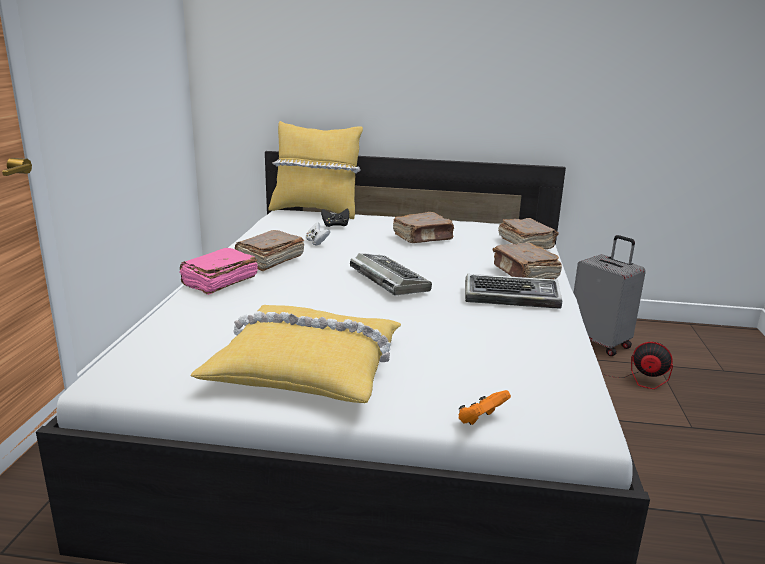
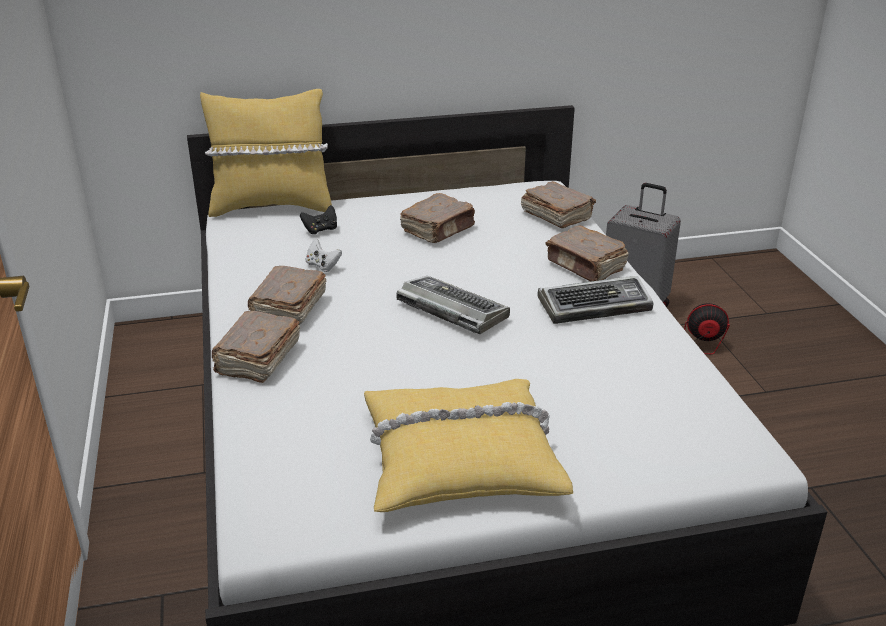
camera: 20 degrees left, 10 degrees up
(219, 282) = (257, 359): pink book -> brown book
(481, 420) = (669, 477): orange game controller -> none

